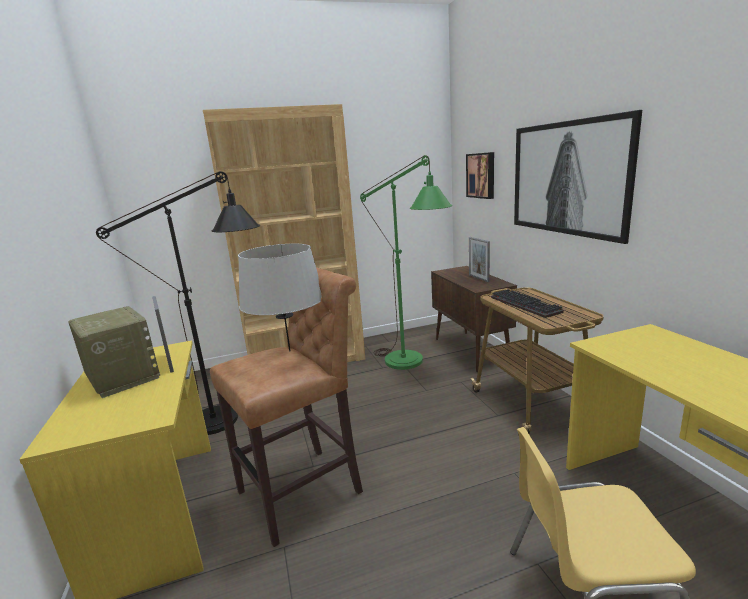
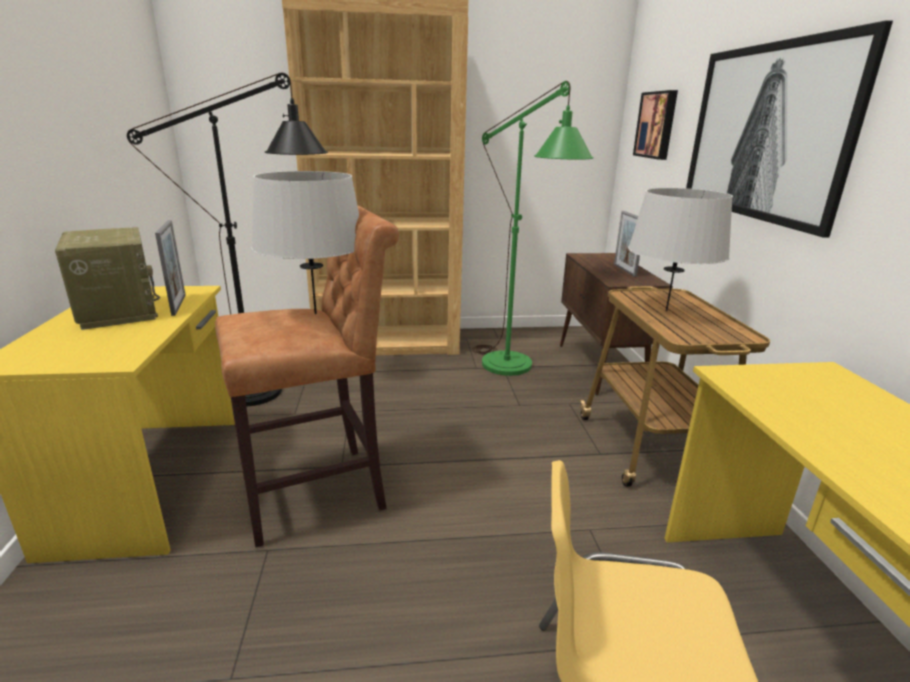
camera: 10 degrees right, 5 degrees up
(527, 305) = (666, 311): keyboard -> grey table lamp

